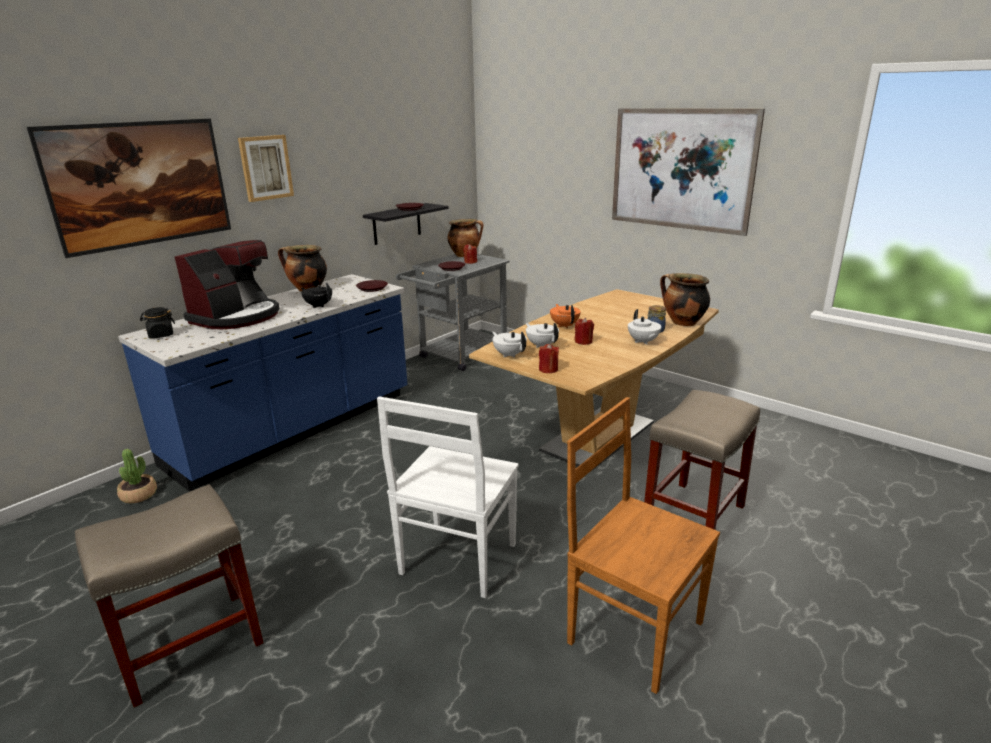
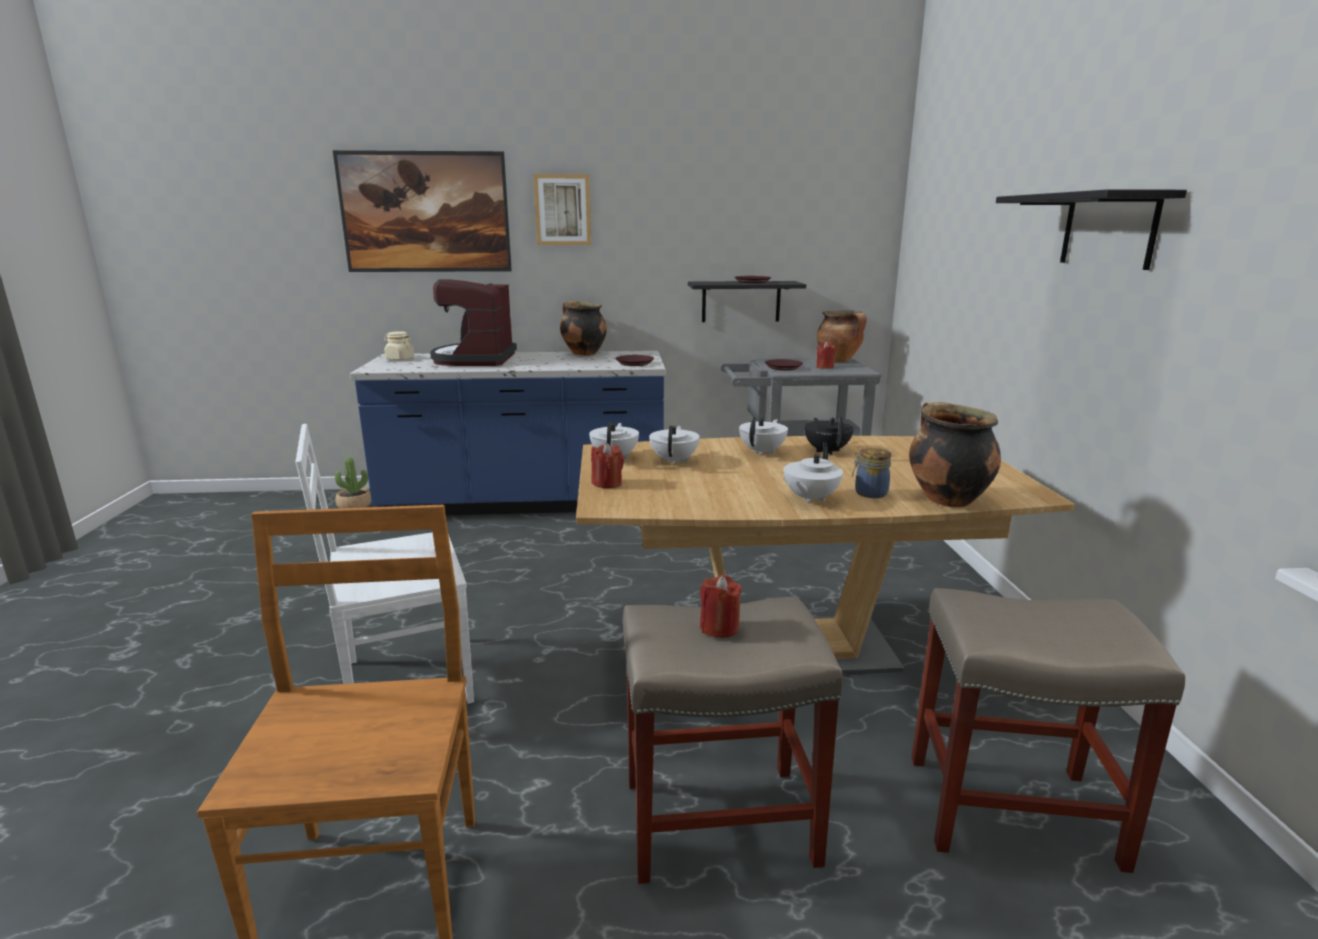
camera: 45 degrees right, 5 degrees down
(161, 335) = (399, 359): black jar -> beige jar
(188, 646) = (172, 621): beige stool -> beige stool (1008, 810)
(237, 317) = (475, 359): coffee machine -> coffee machine turned 105 degrees clockwise
(318, 306) = (550, 365): black teapot -> black teapot (827, 451)
(564, 325) = (763, 452): orange teapot -> white teapot
(583, 341) = (733, 473): red candle -> red candle (719, 627)
(681, 169) = (1108, 230): picture -> black shelf

